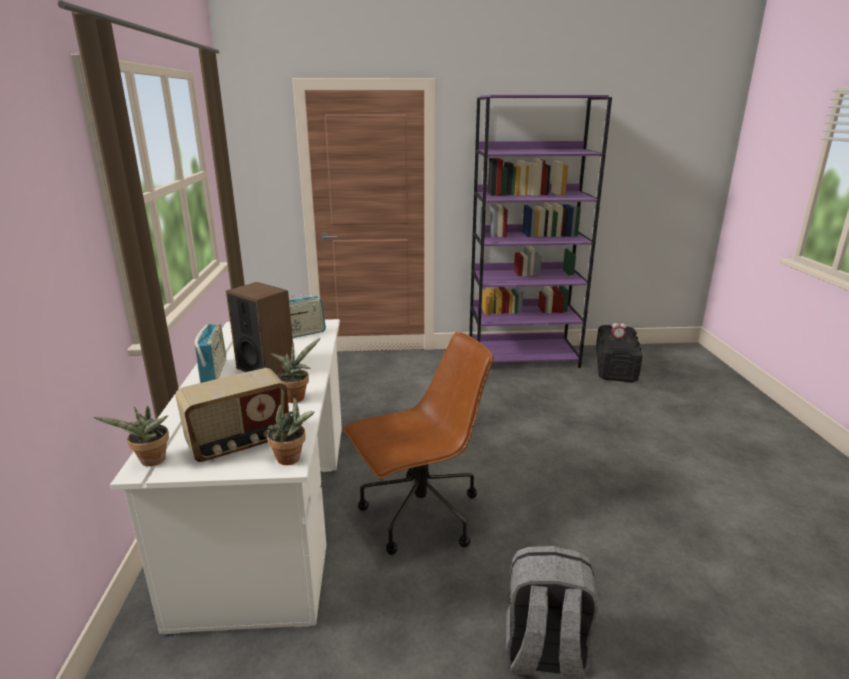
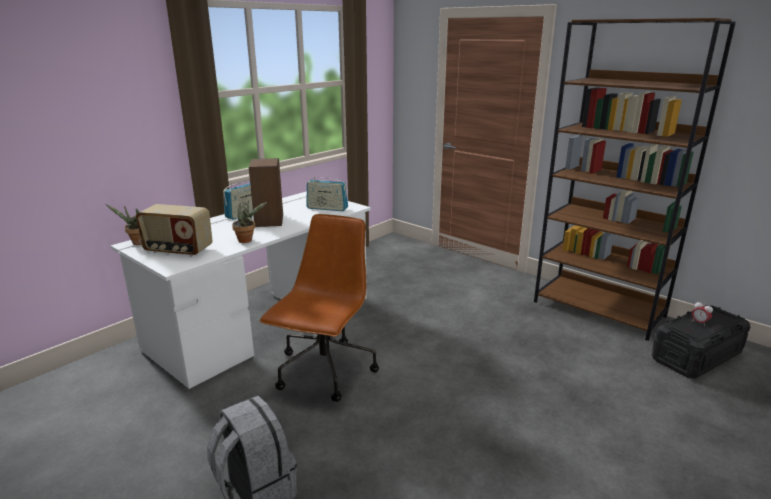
camera: 45 degrees right, 0 degrees up
(292, 459) = (178, 266): potted plant -> none
(419, 516) = (325, 371): brown office chair -> brown office chair turned 90 degrees counterclockwise
(523, 358) = (599, 309): purple bookcase -> brown bookcase

